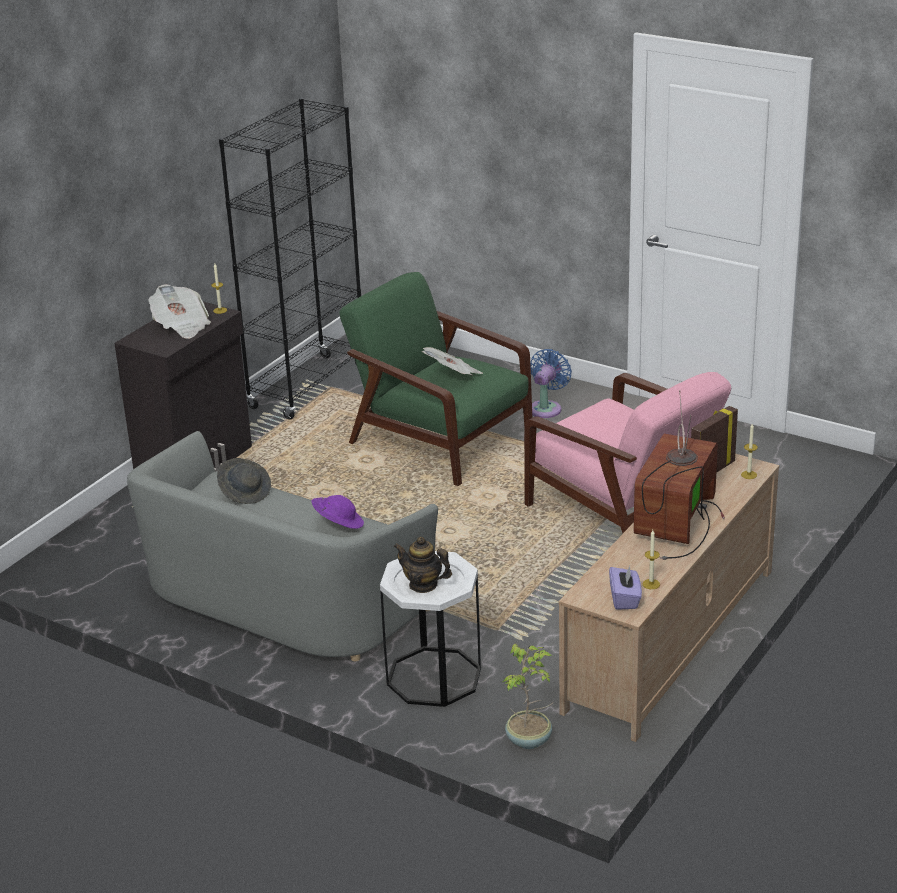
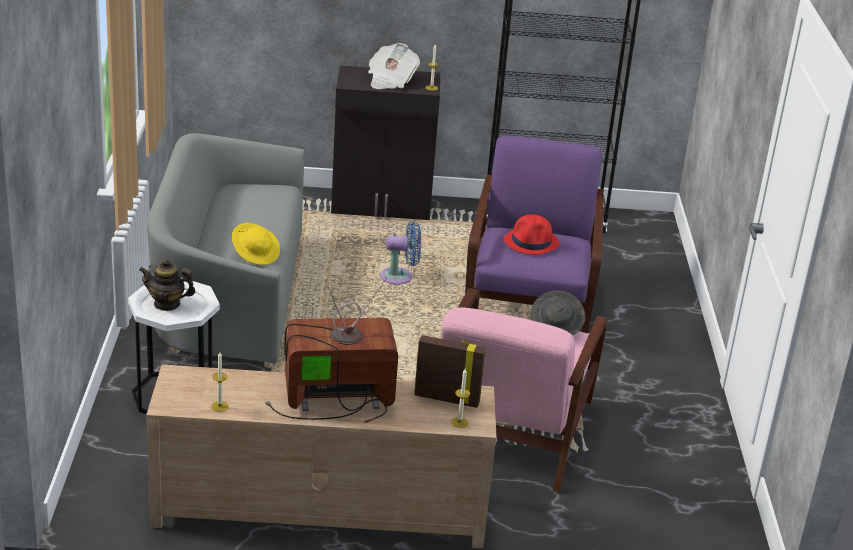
camera: 55 degrees right, 0 degrees up
(245, 492) = (270, 204): grey hat -> grey hat (556, 326)
(338, 524) = (256, 254): purple hat -> yellow hat
(423, 585) = (167, 304): teapot -> teapot turned 75 degrees counterclockwise
(438, 439) = (529, 301): green armchair -> purple armchair
(453, 376) = (532, 242): newspaper -> red hat
(530, 740) = (118, 468): potted plant -> none
(546, 408) = (641, 342): blue fan -> blue fan (400, 277)
(625, 599) = (185, 397): purple tissue box -> none

